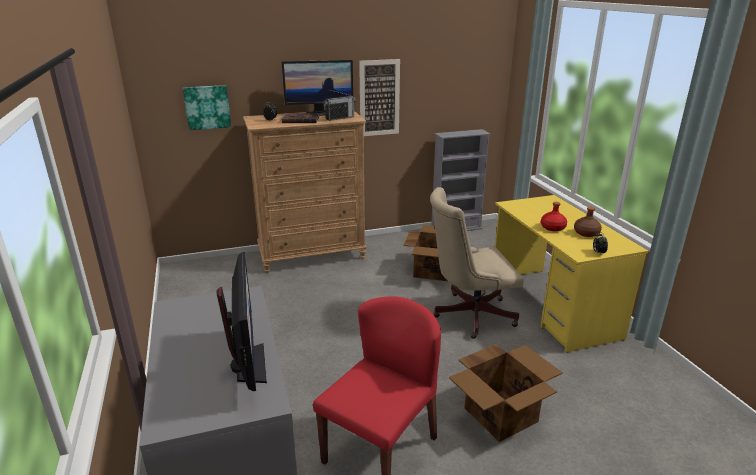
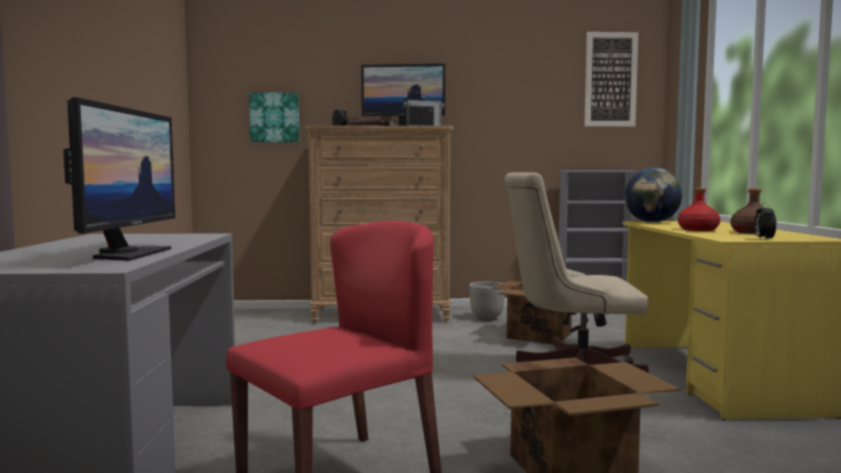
camera: 15 degrees right, 20 degrees down
(379, 98) = (484, 120): picture -> picture (610, 79)
(389, 251) = (487, 318): none -> planter
(516, 205) = (652, 222): none -> globe

